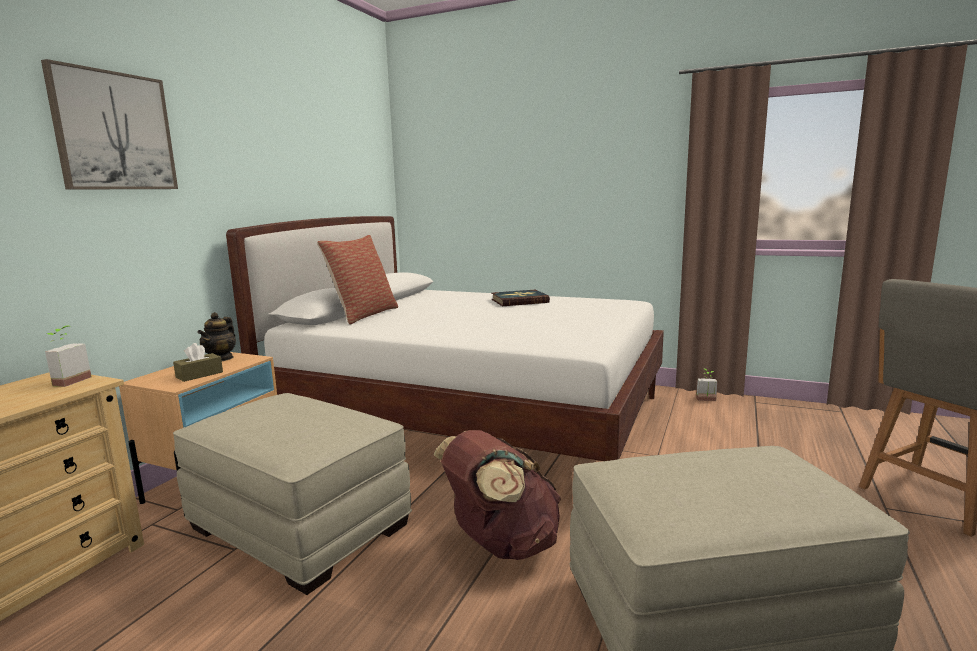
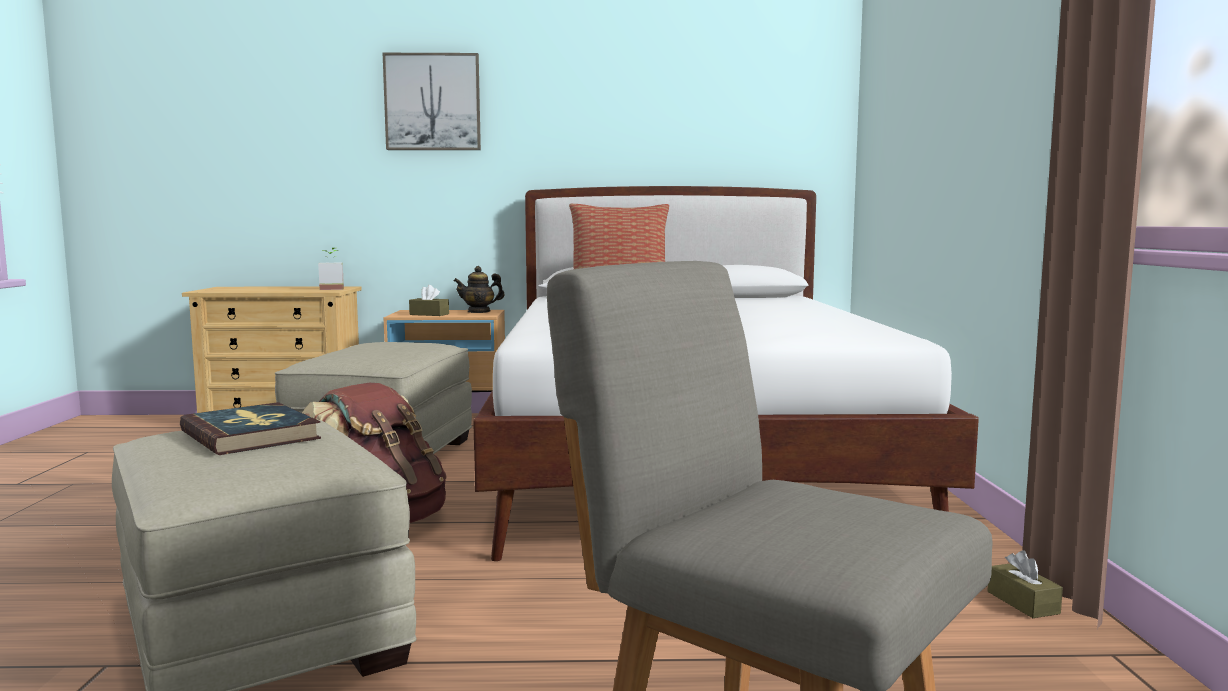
camera: 65 degrees right, 5 degrees down
(519, 301) = (791, 315): book -> book (251, 435)
(706, 400) = (1023, 602): potted plant -> brown tissue box

